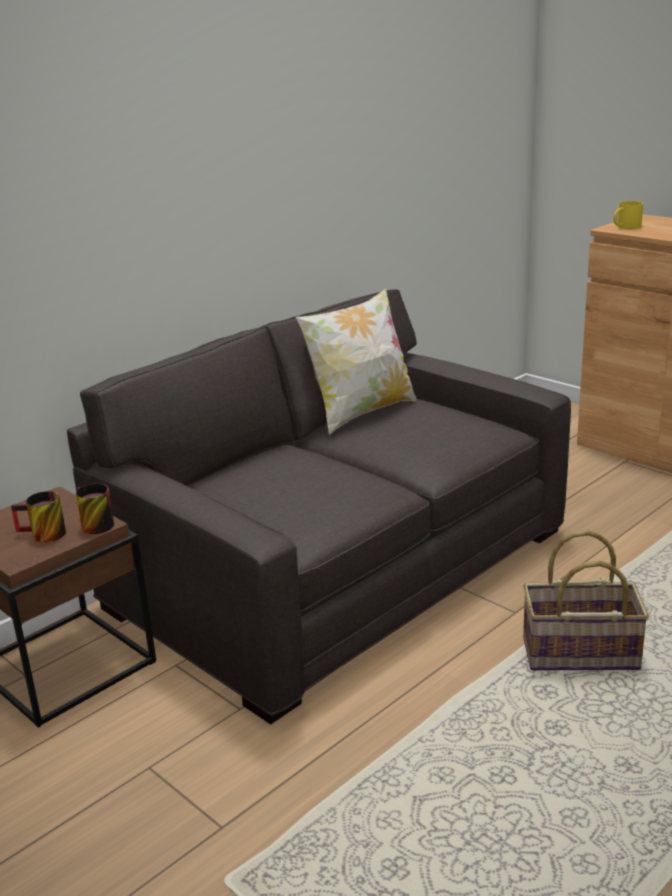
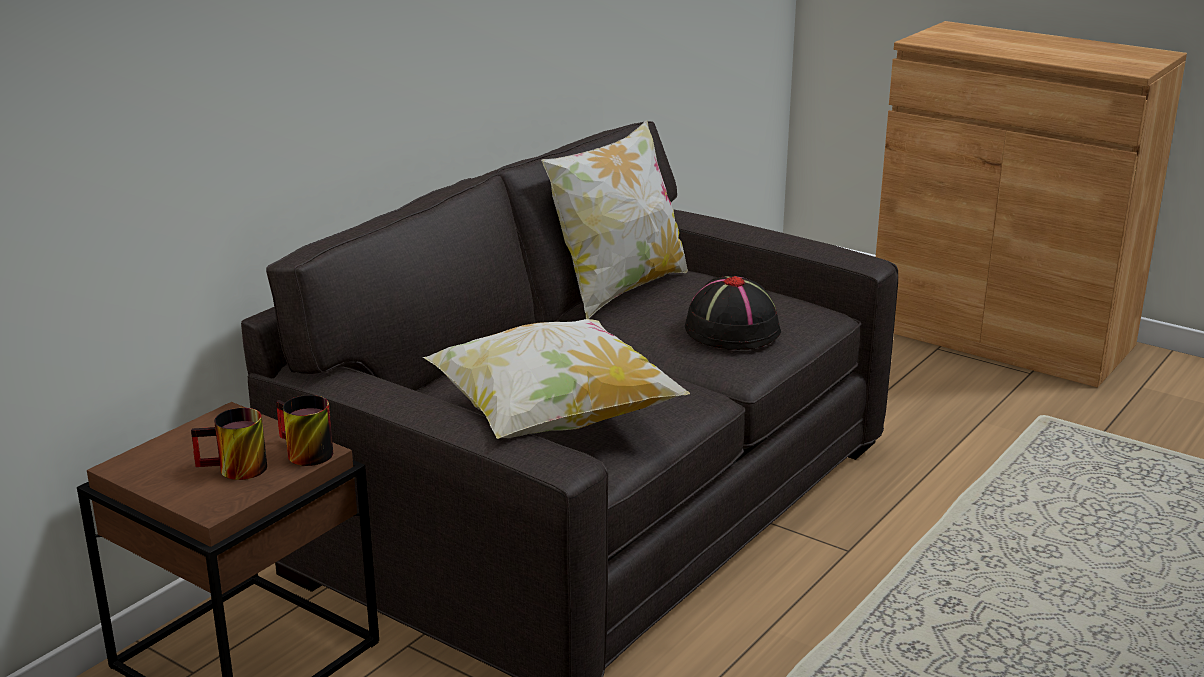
camera: 10 degrees left, 0 degrees up
(278, 507) = (553, 420): none -> pillow
(432, 444) = (731, 330): none -> black hat
(580, 654) = (944, 600): basket -> none
(625, 227) = (937, 38): yellow mug -> none

